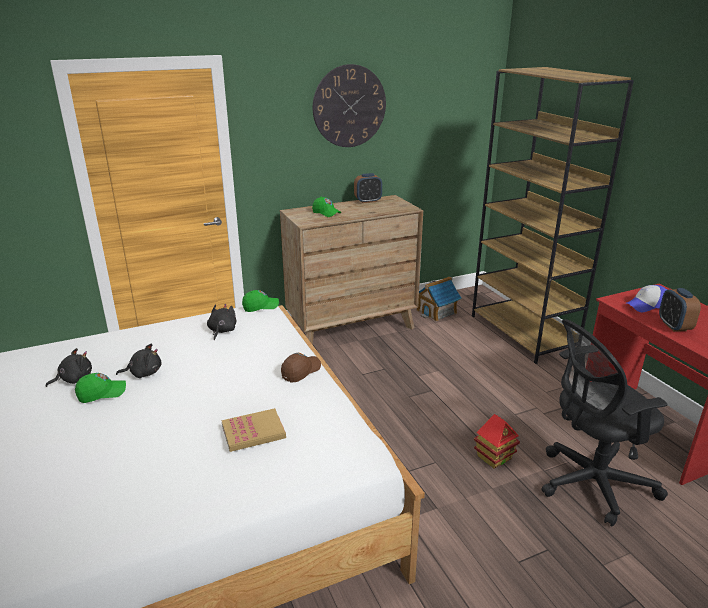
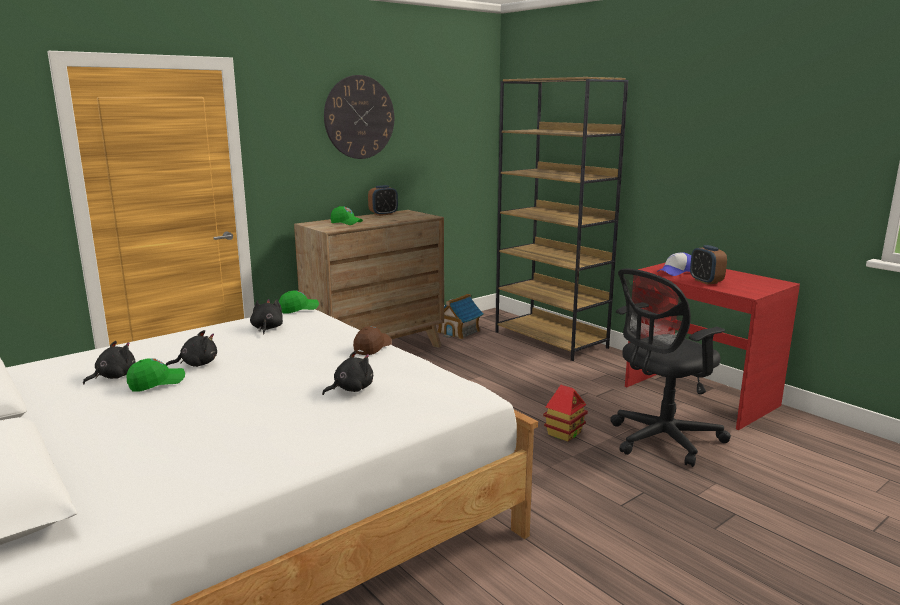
camera: 15 degrees left, 10 degrees down
(253, 432) = (351, 389): book -> black plush toy

